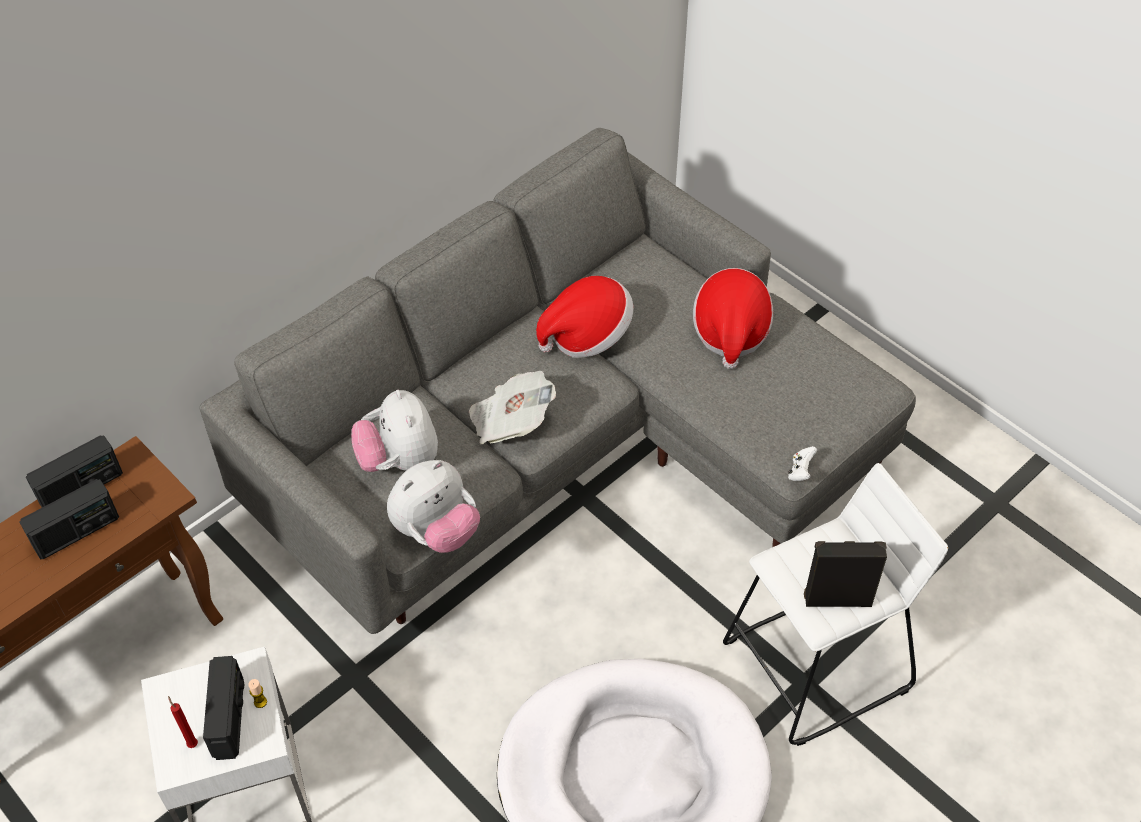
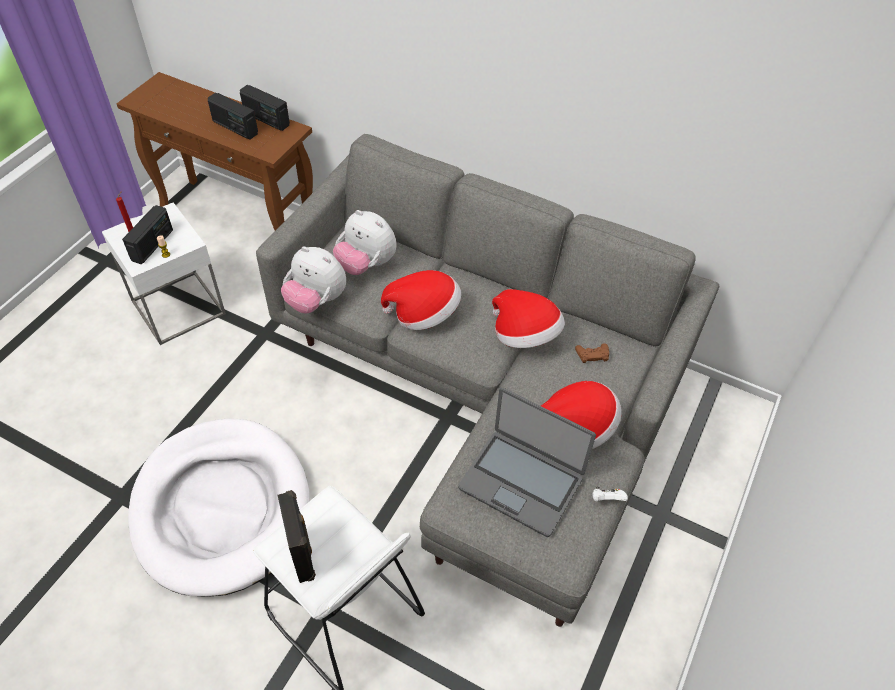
camera: 70 degrees right, 0 degrees up
(229, 718) = (152, 245): radio -> radio turned 45 degrees counterclockwise
(399, 460) = (366, 264): plush toy -> plush toy turned 105 degrees counterclockwise
(511, 421) = (424, 314): newspaper -> hat
(637, 286) = (592, 354): none -> brown game controller
(782, 396) = (521, 482): none -> laptop
(800, 471) = (446, 512): white game controller -> white game controller (607, 499)

